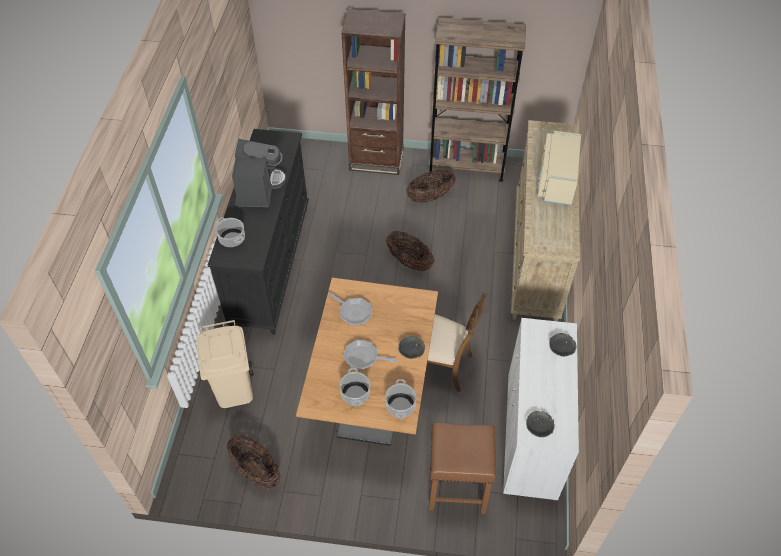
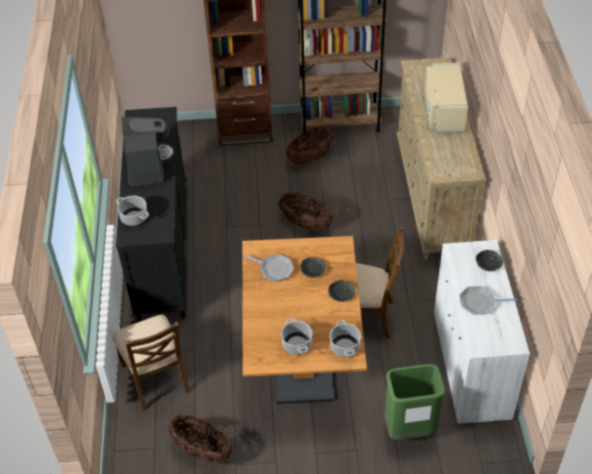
camera: 10 degrees left, 5 degrees down
(233, 389) = (156, 378): beige trash can -> brown chair
(363, 357) = (295, 309): frying pan -> frying pan (479, 303)
(455, 489) = (409, 429): brown stool -> green trash can
(539, 426) = (487, 337): grey bowl -> grey bowl (313, 270)

